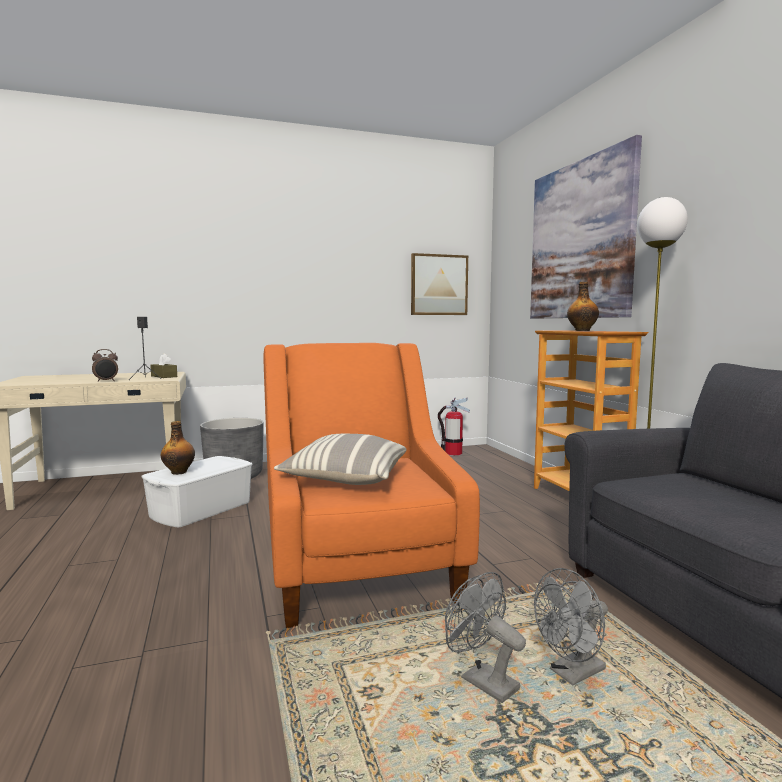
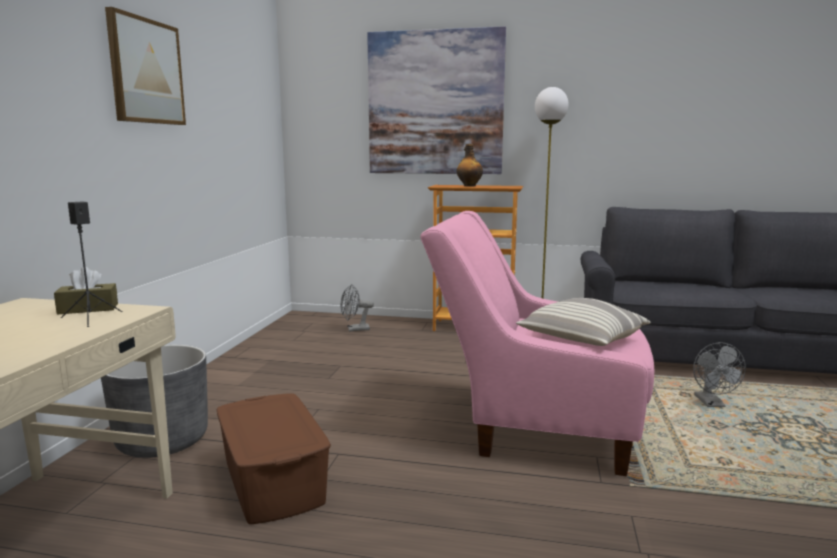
camera: 60 degrees left, 5 degrees up
(106, 381) = (68, 339): alarm clock -> none
(179, 472) = (269, 437): bottle -> none
(200, 509) = (272, 481): white storage box -> brown storage box
(360, 568) = (536, 426): orange armchair -> pink armchair
(439, 285) = (254, 133): picture -> picture (146, 71)
(453, 453) = (294, 326): fire extinguisher -> none
(482, 680) = (714, 427): grey fan -> grey fan (355, 329)

